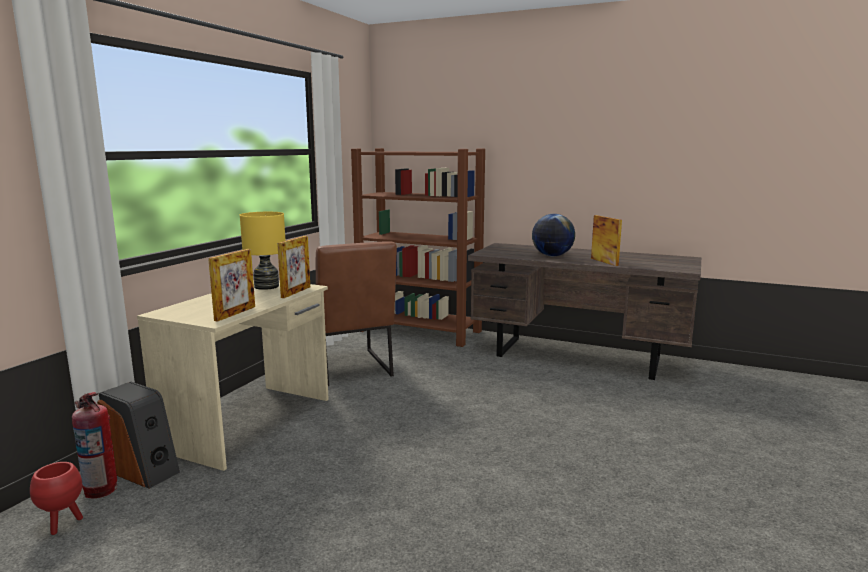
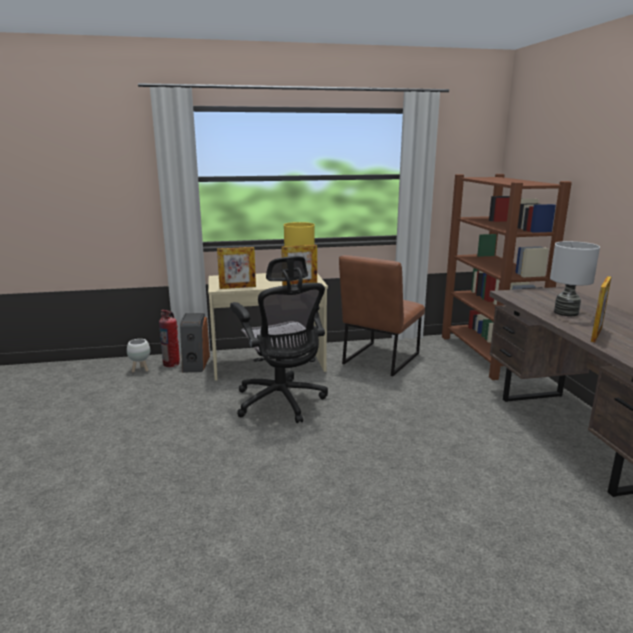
camera: 55 degrees right, 5 degrees up
(62, 524) = (140, 370): red planter -> white planter
(353, 445) = (281, 401): none -> office chair
(552, 256) = (565, 313): globe -> grey table lamp

